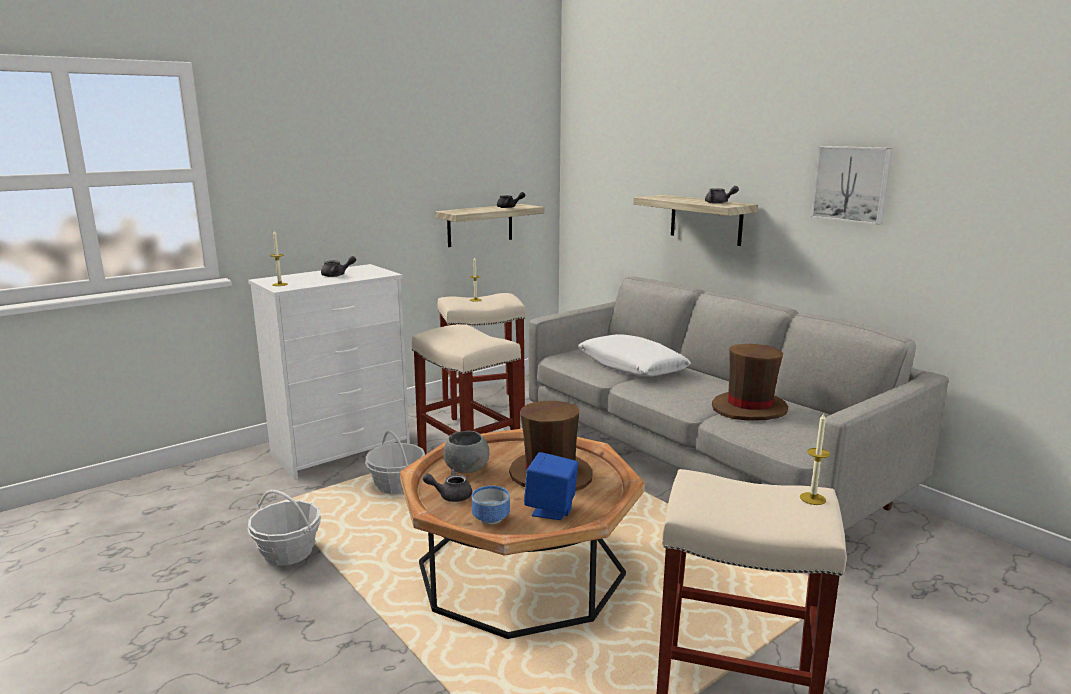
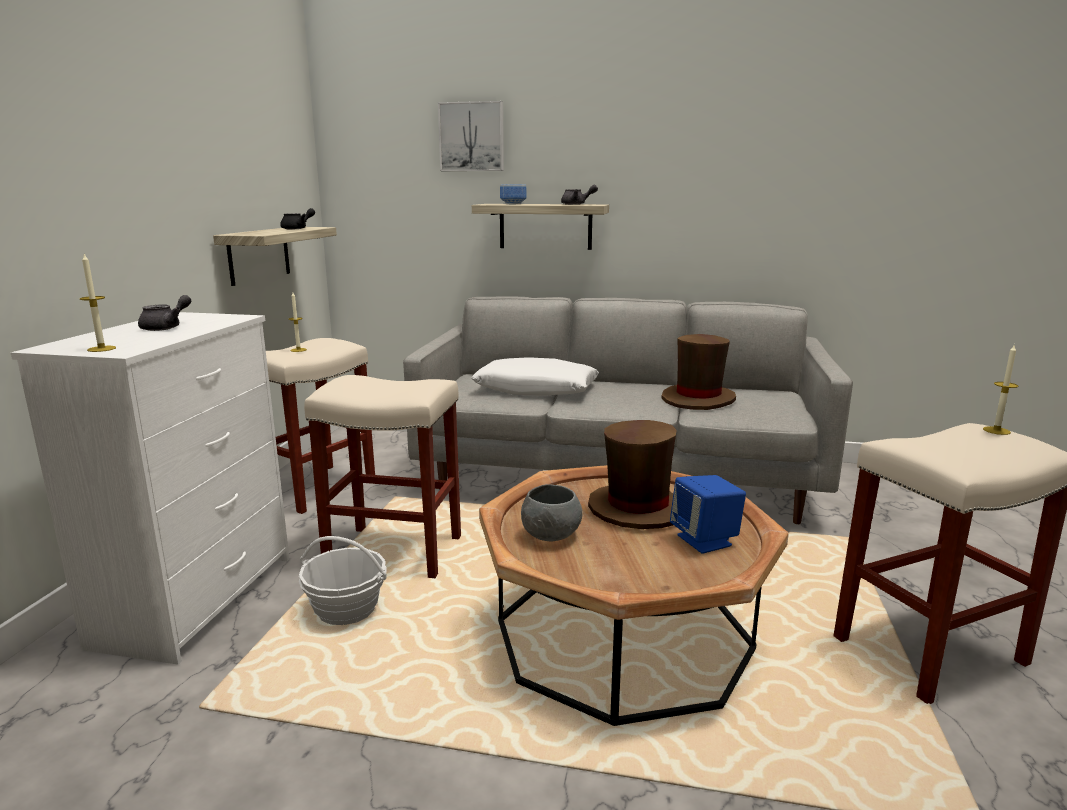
camera: 40 degrees left, 0 degrees up
(288, 552) = (323, 762): basket -> none
(450, 495) = (591, 568): grey teapot -> none
(492, 517) = (674, 571): bowl -> bowl (513, 204)
(852, 184) = (711, 176): picture -> picture (472, 137)

